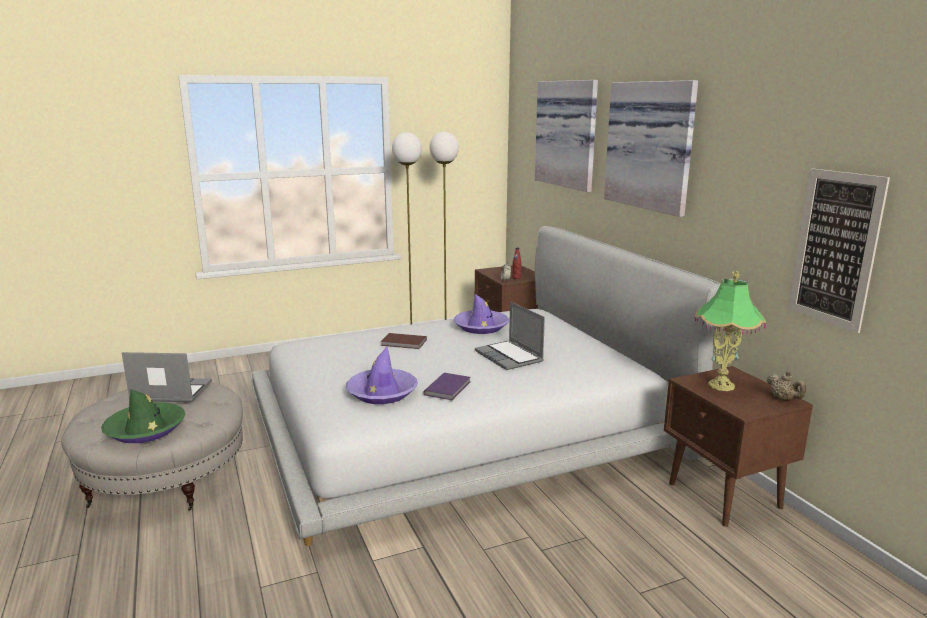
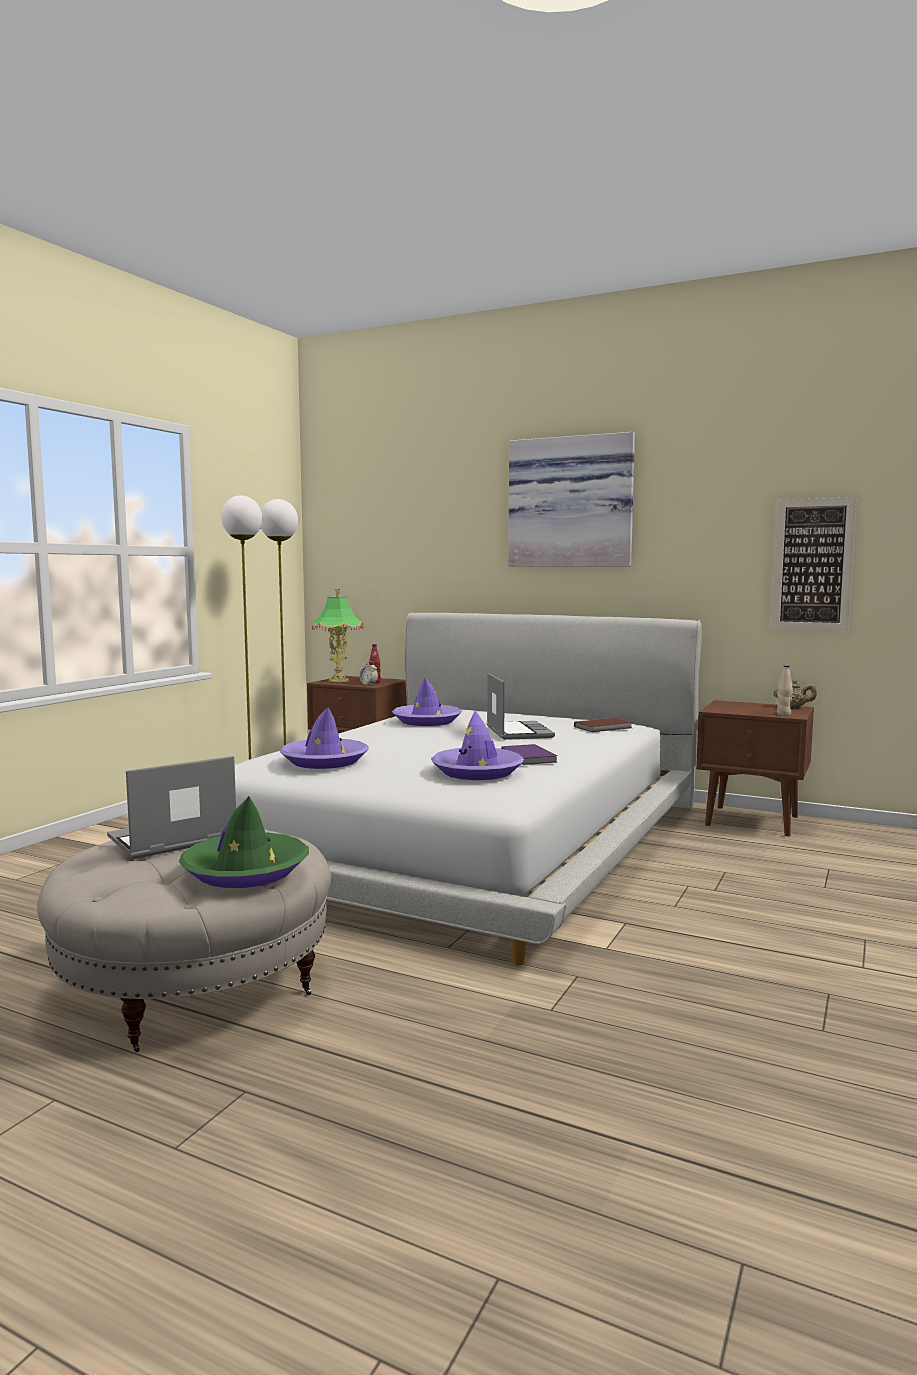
camera: 40 degrees left, 10 degrees down
(332, 353) = (324, 761): none -> purple hat
(404, 343) = (384, 742): brown book -> brown book (604, 727)
(510, 357) = (517, 732): laptop -> laptop turned 120 degrees counterclockwise
(568, 134) = (429, 504): picture -> none
(721, 385) = (740, 708): table lamp -> table lamp (338, 680)
(741, 406) = (783, 714): none -> beige bottle

